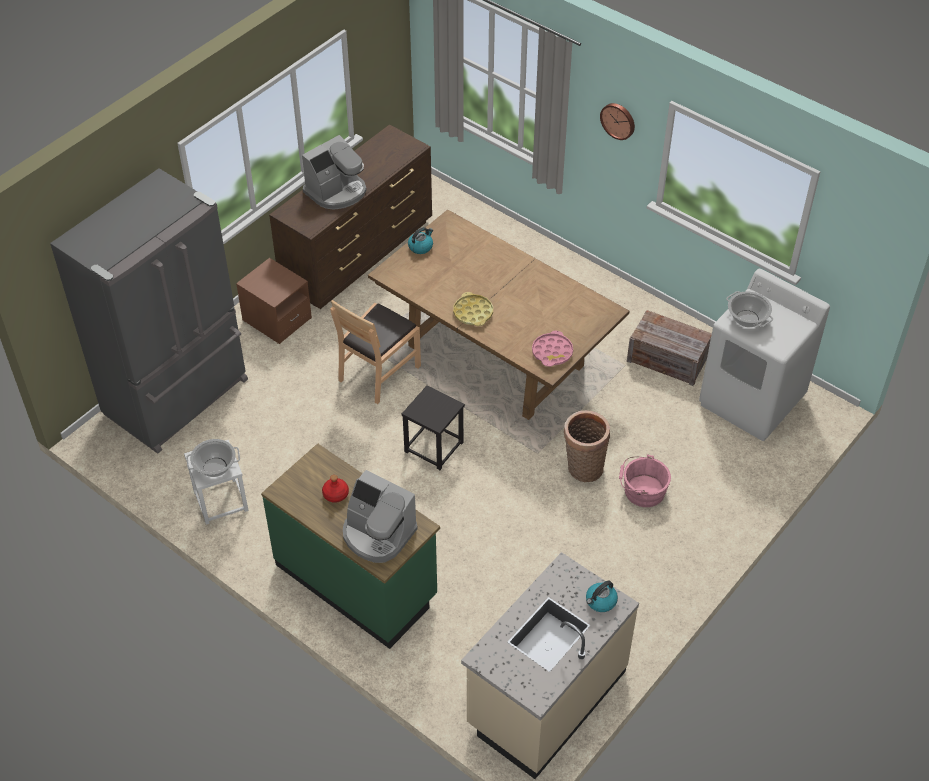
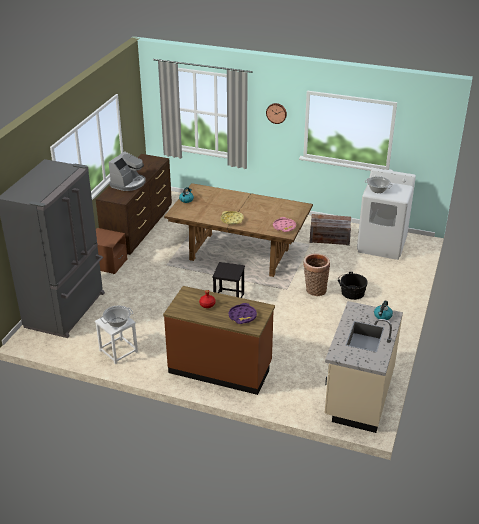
camera: 20 degrees left, 15 degrees down
(357, 581) = (220, 368): green counter -> brown counter
(377, 534) = (242, 316): coffee machine -> purple tray
(378, 372) = (179, 274): brown chair -> none
(642, 490) = (351, 293): pink bucket -> black bucket

